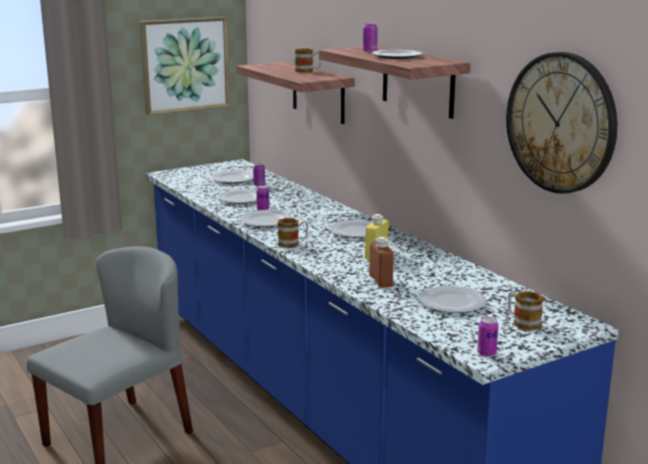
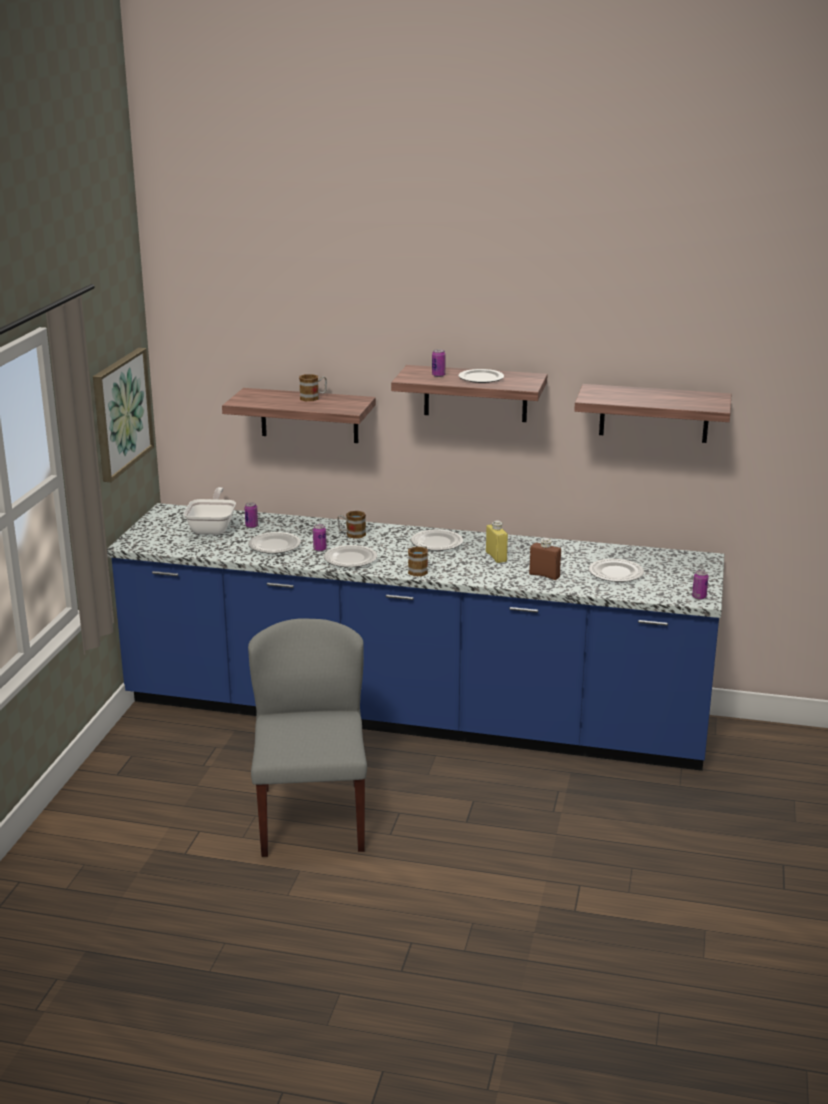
camera: 45 degrees left, 5 degrees up
(234, 179) = (213, 528): plate -> frying pan
(522, 322) = (676, 570): mug -> mug (351, 534)
(561, 123) = (654, 413): wall clock -> shelf

